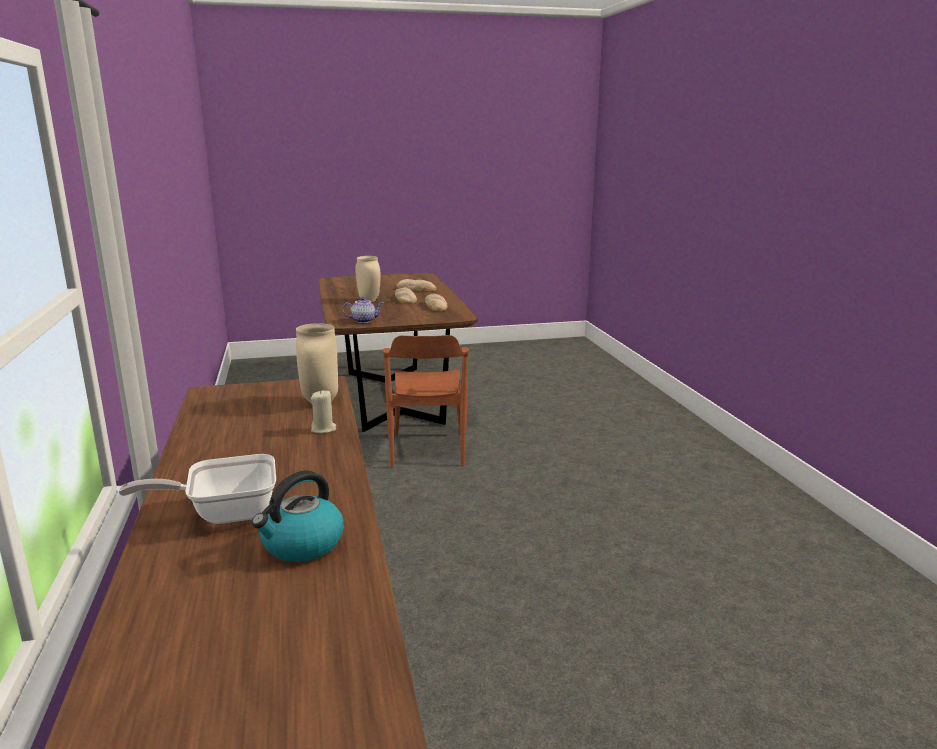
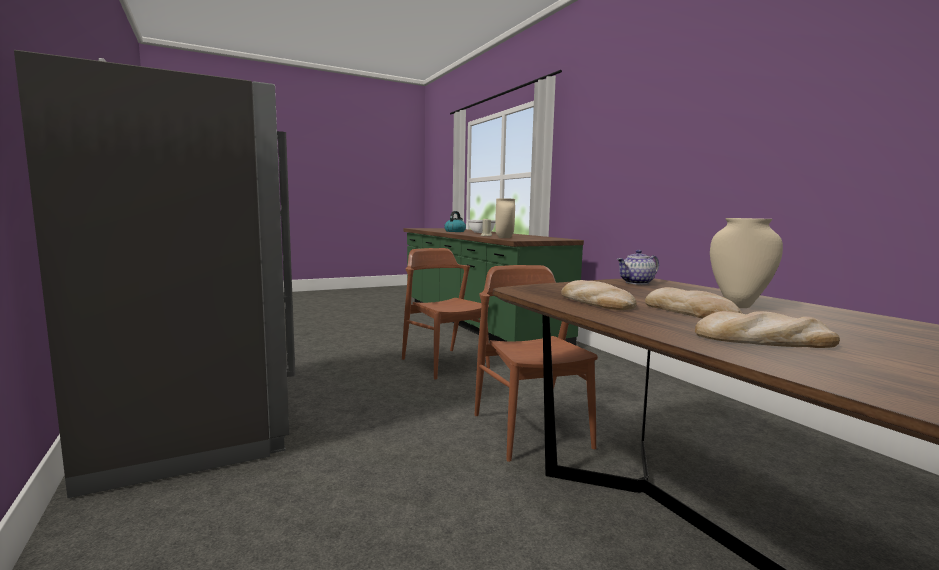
camera: 165 degrees right, 10 degrees down
(458, 549) = (444, 363): none -> brown chair
(710, 482) = (195, 424): none -> grey fridge

